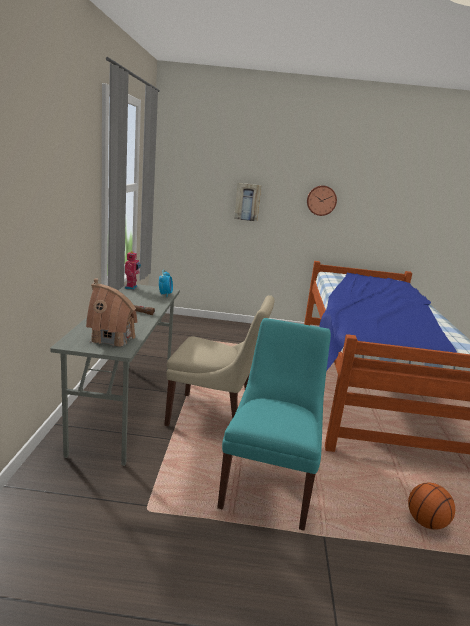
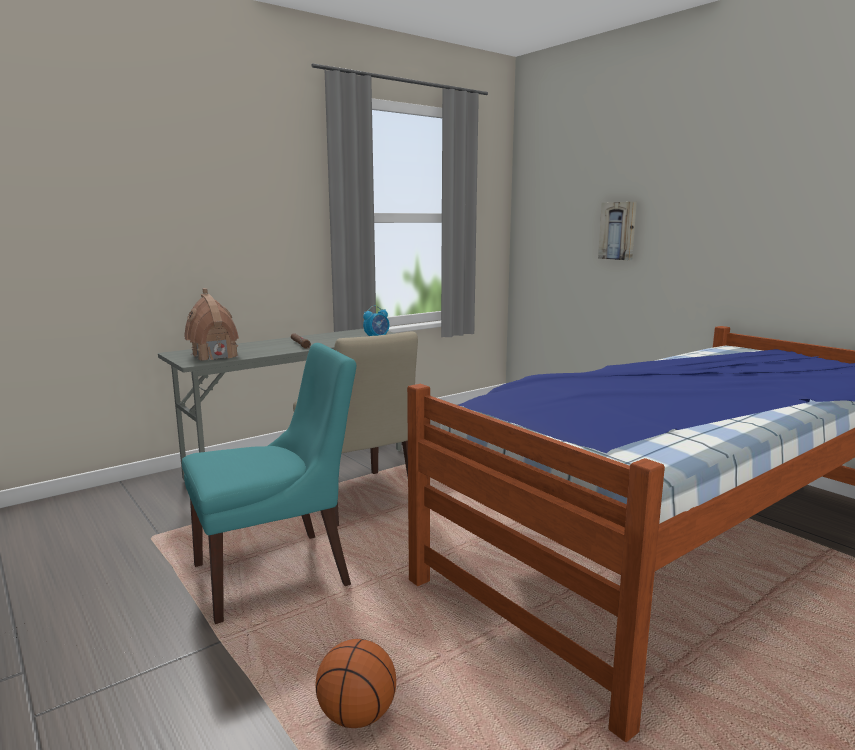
camera: 50 degrees right, 5 degrees down
(132, 287) = (363, 330): toy robot -> none
(321, 200) = (732, 215): wall clock -> none

